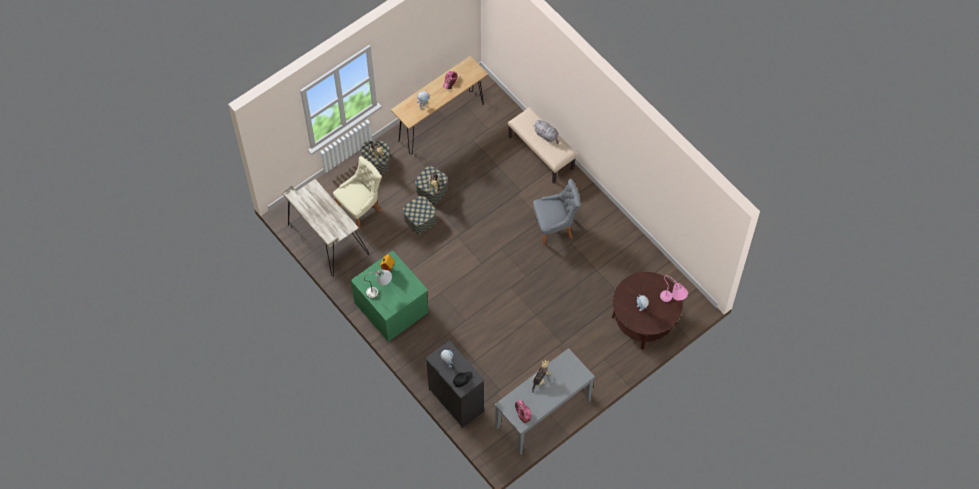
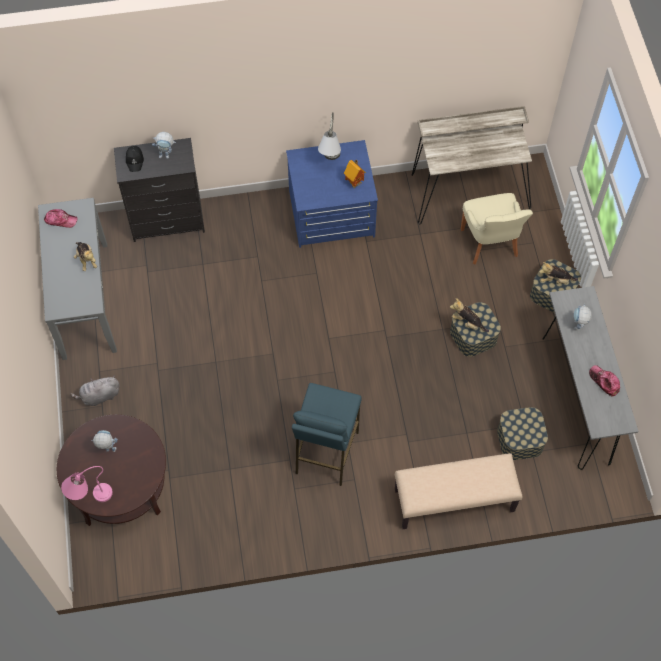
camera: 120 degrees right, 0 degrees up
(392, 307) = (331, 215): green dresser -> blue dresser
(420, 219) = (436, 301): storage box -> storage box (520, 439)
(441, 122) = (576, 399): brown console table -> grey console table
(546, 135) = (456, 488): grey plush toy -> grey plush toy (99, 396)
(555, 227) = (326, 452): grey chair -> blue stool

